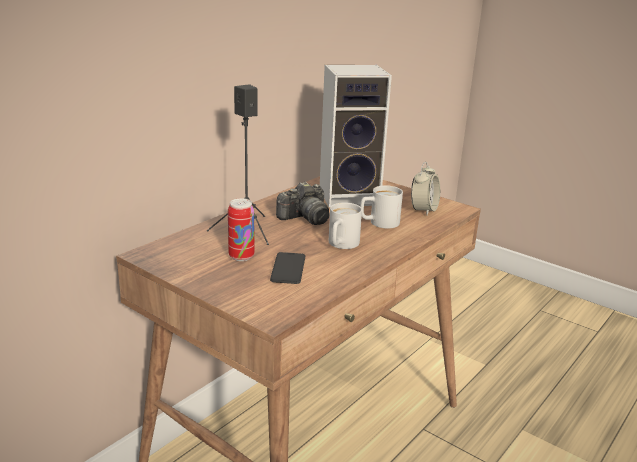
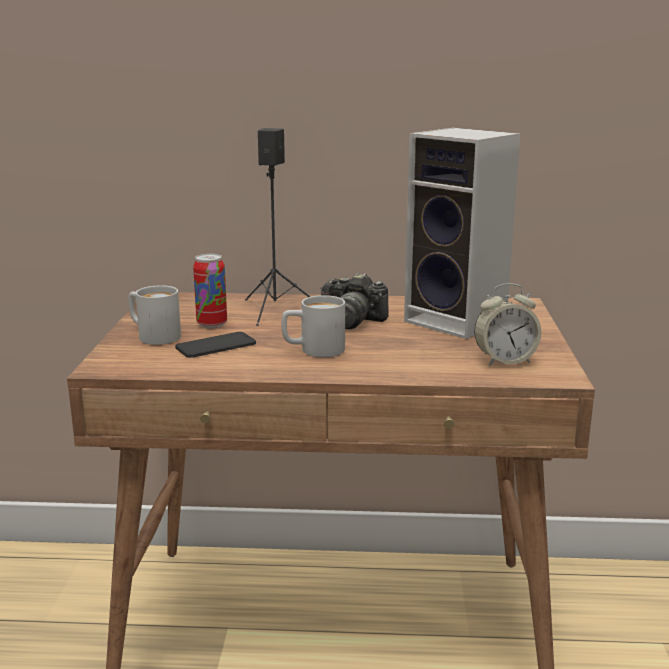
camera: 55 degrees right, 5 degrees down
(378, 223) = (410, 351): white mug -> white mug (153, 336)

